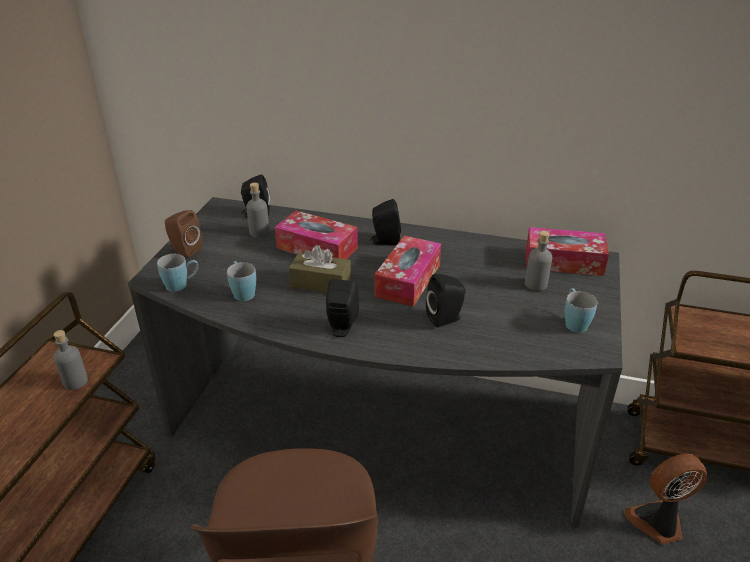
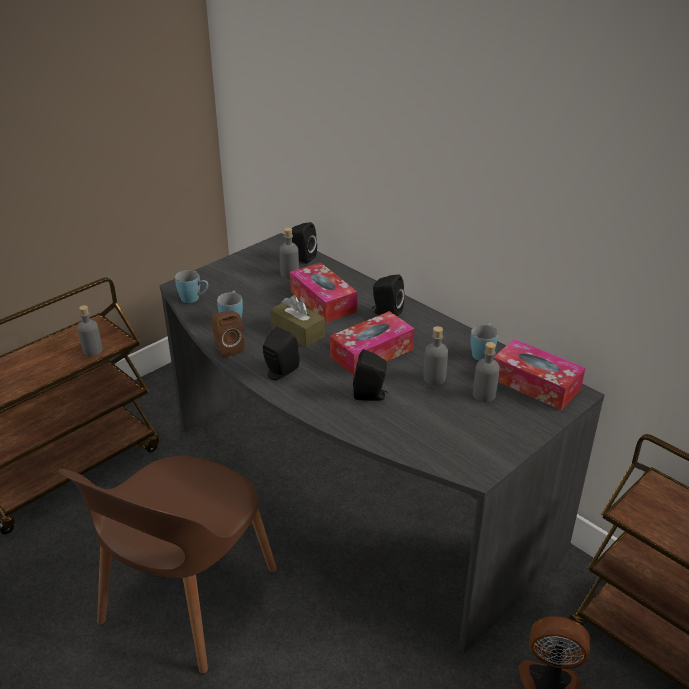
camera: 30 degrees right, 0 degrees up
(184, 250) = (220, 271): brown speaker -> brown speaker (227, 348)
(482, 284) = (434, 378): none -> grey bottle
(574, 322) = (483, 439): blue mug -> blue mug (483, 352)

